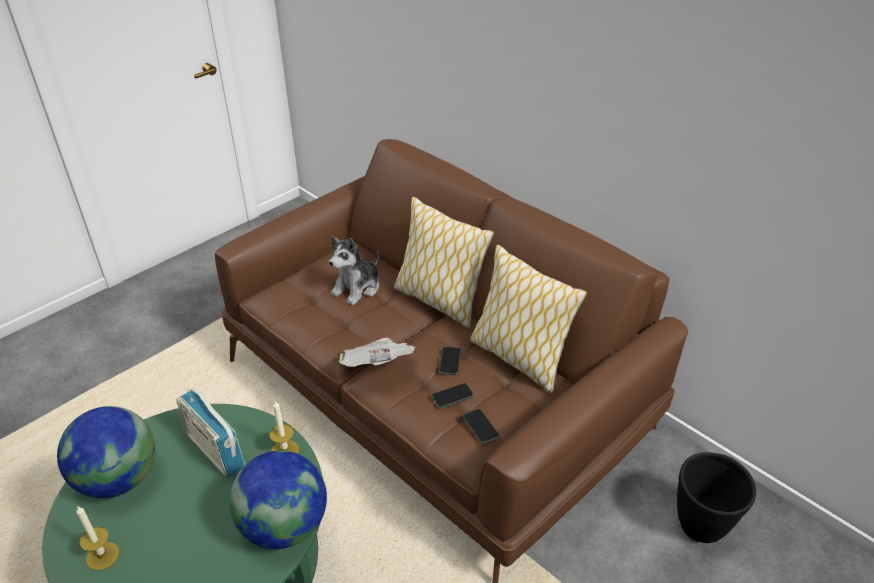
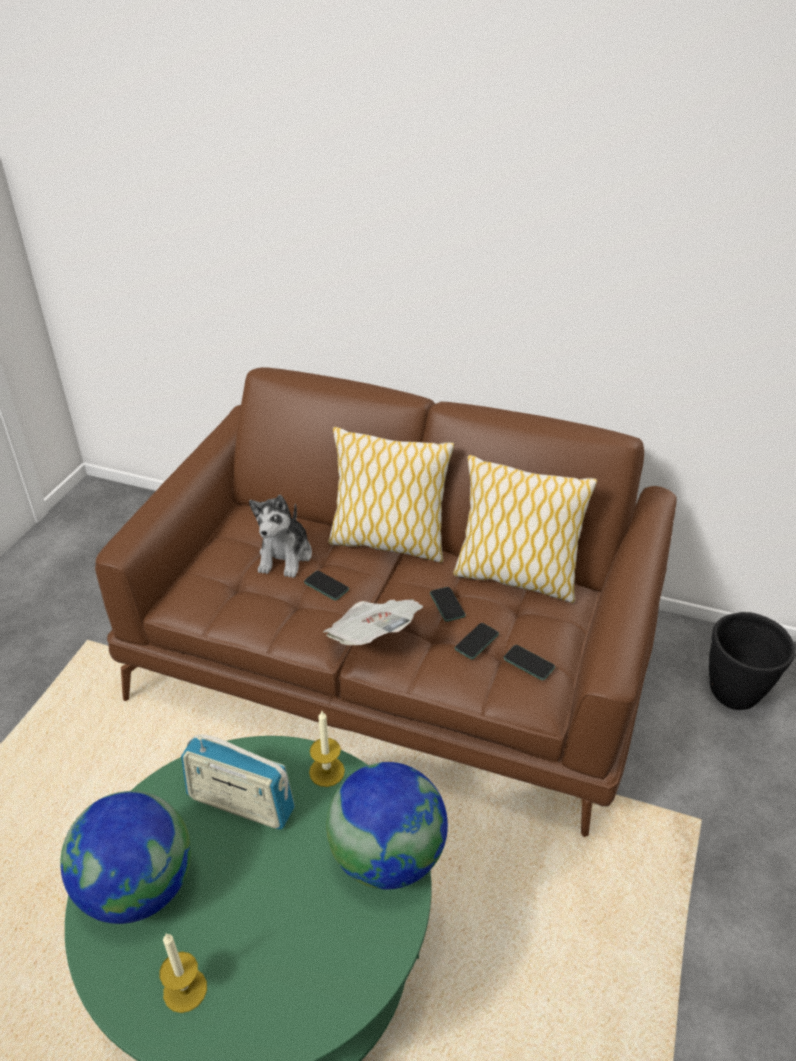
camera: 25 degrees left, 0 degrees up
(370, 319) = (326, 586): none -> phone

